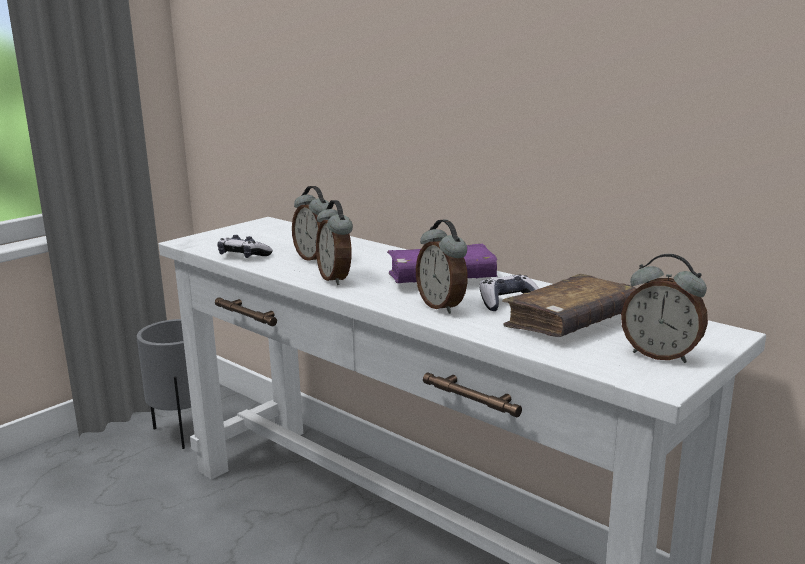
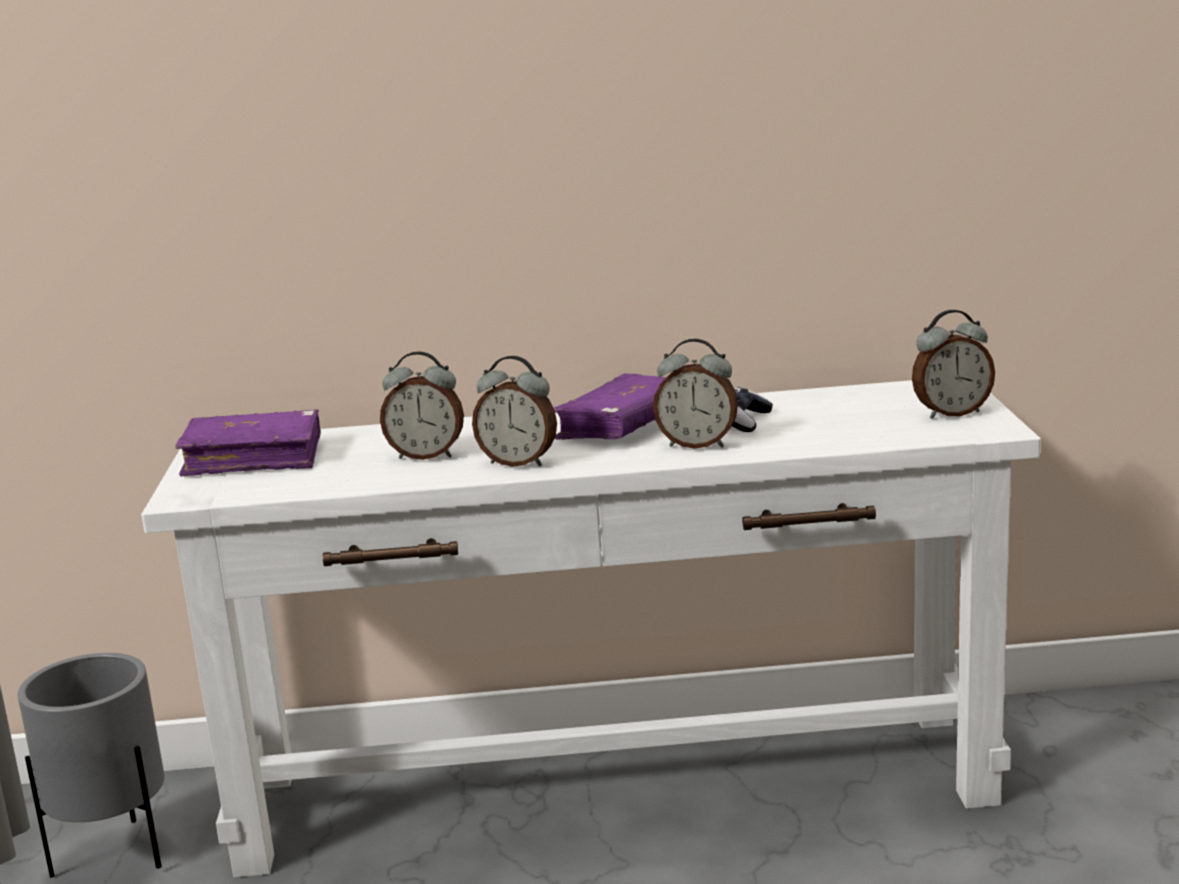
camera: 45 degrees left, 0 degrees up
(243, 256) = (327, 483): game controller -> none
(258, 234) = (254, 459): none -> purple book
(570, 322) = (832, 417): brown book -> none

